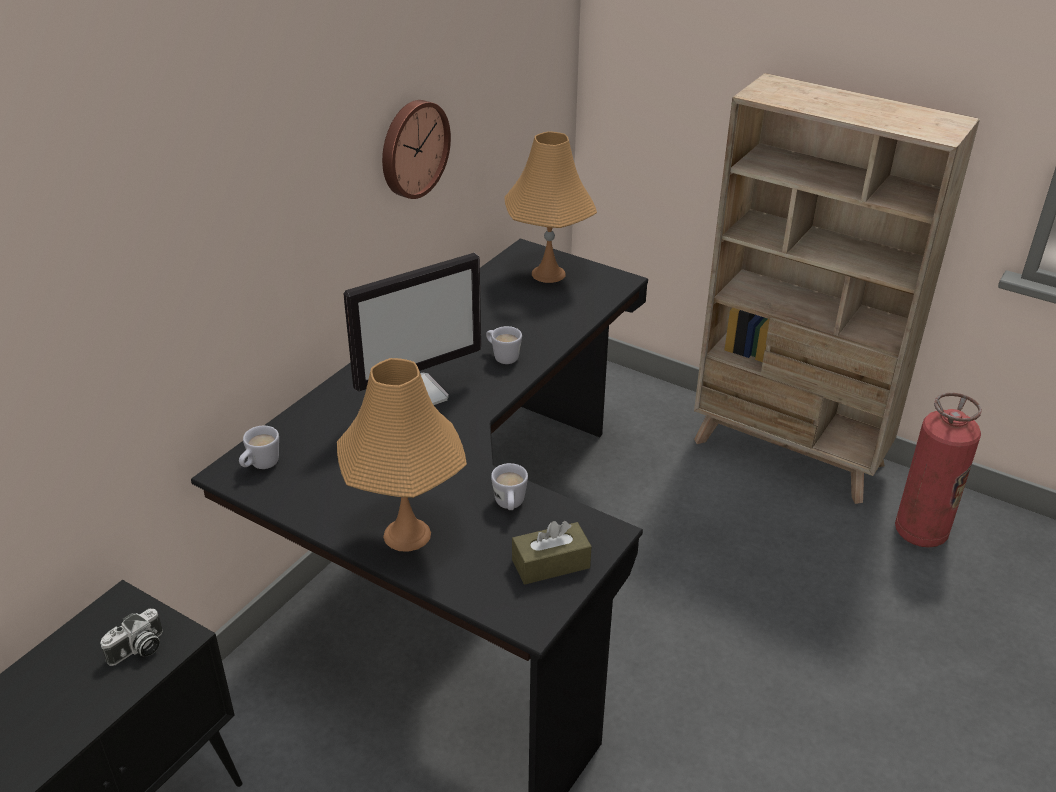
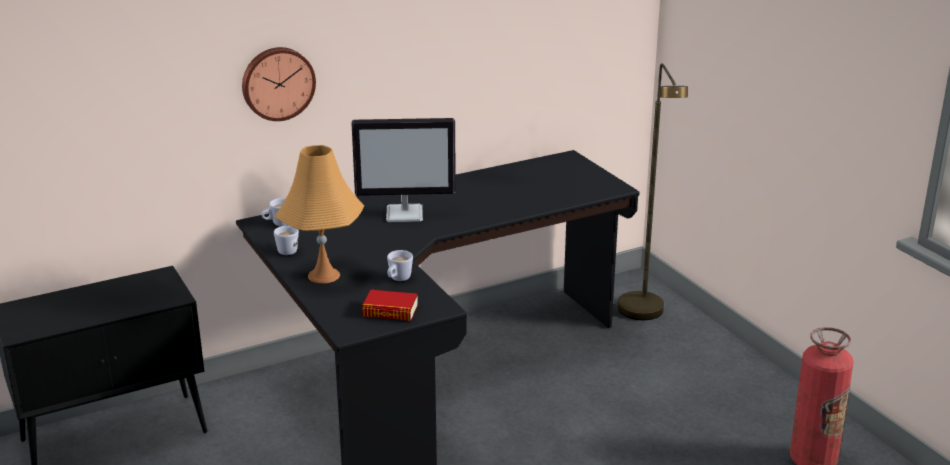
camera: 30 degrees right, 10 degrees down
(138, 650) = (151, 296): camera -> none
(412, 148) = (463, 52): wall clock -> wall clock (277, 83)
(502, 356) = (482, 209): white mug -> white mug (286, 249)
(548, 274) = (568, 173): orange table lamp -> none
(550, 564) = (390, 311): brown tissue box -> book
(622, 408) = (644, 315): none -> brown floor lamp
(788, 453) = (752, 380): beige bookcase -> none

